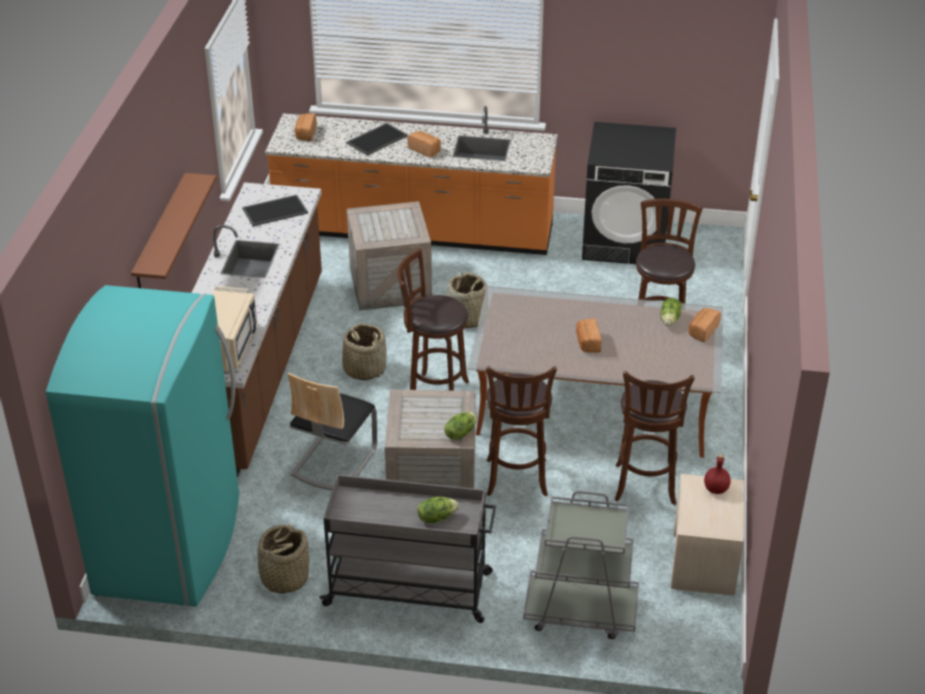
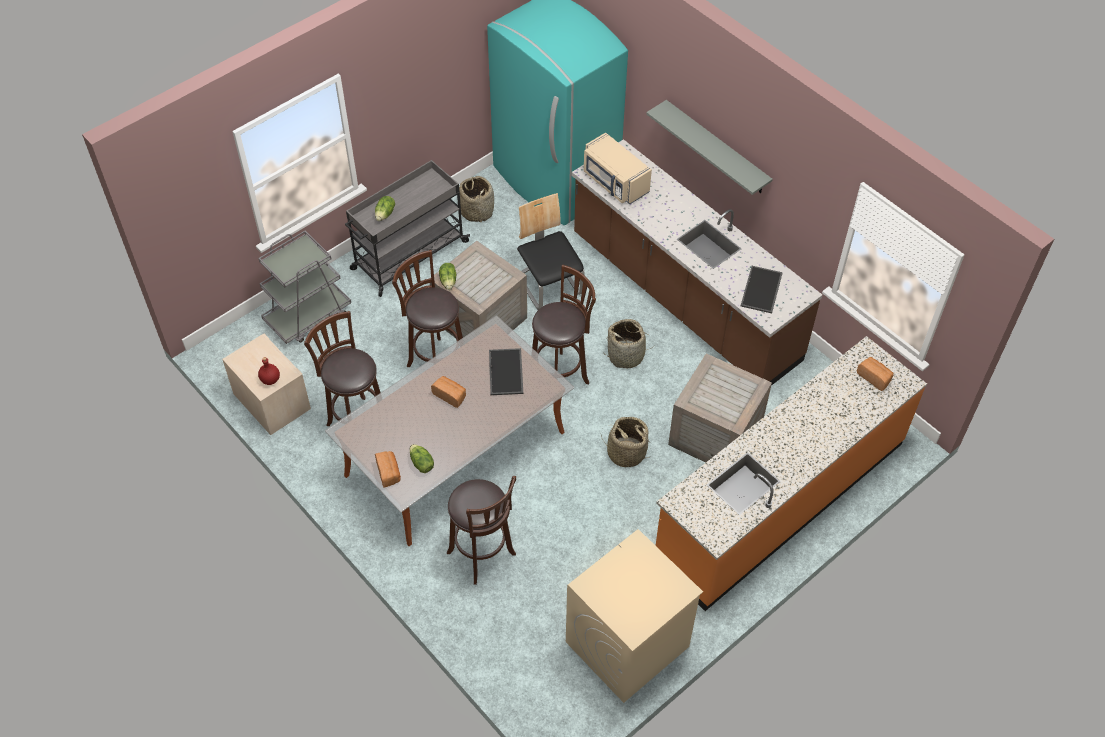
camera: 130 degrees right, 15 degrees up
(161, 234) = (716, 148): brown shelf -> grey shelf
(376, 139) = (823, 419): tray -> tray (507, 372)
(425, 150) = (775, 441): bread -> none
(625, 241) = (627, 645): black washing machine -> beige washing machine

